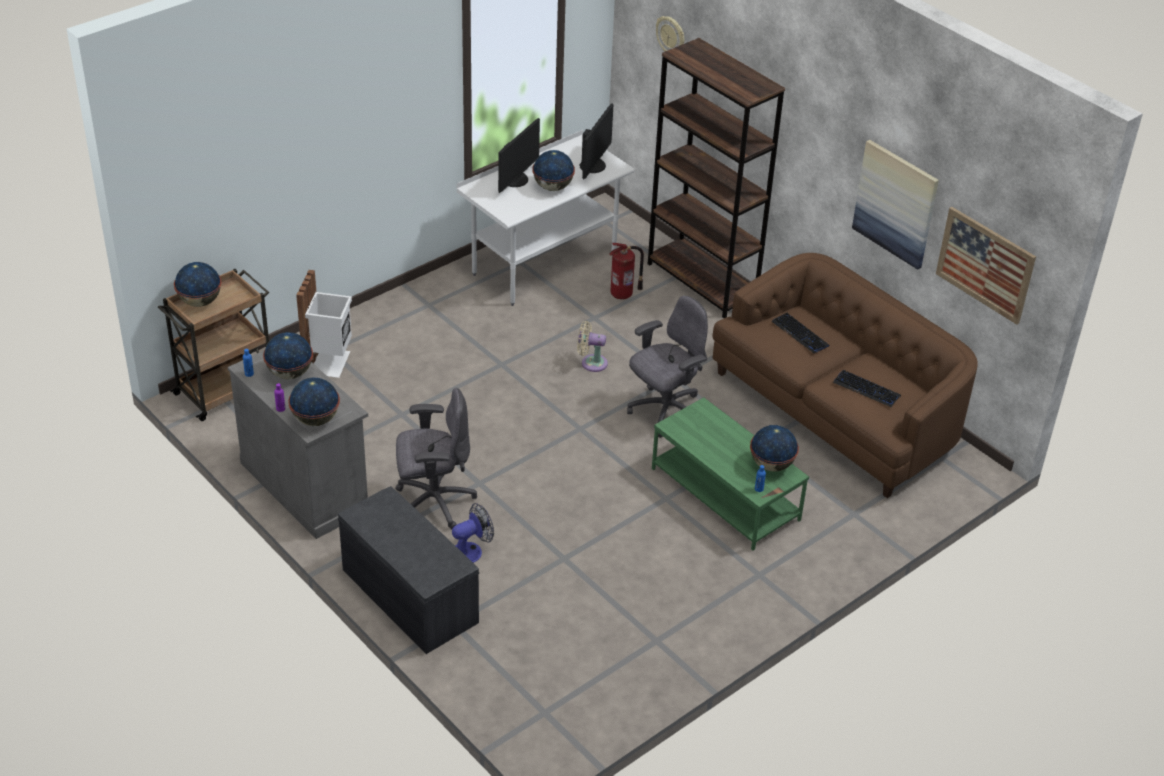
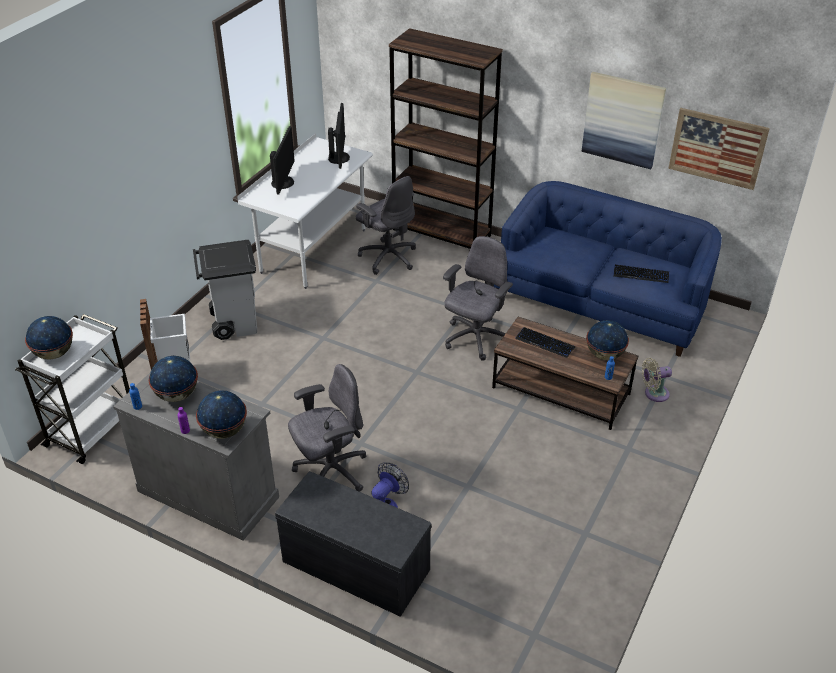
camera: 20 degrees left, 0 degrees up
(226, 390) = (92, 428): brown cart -> white cart
(416, 322) = (233, 323): none -> grey trash can
(552, 187) = (317, 181): globe -> none
(591, 363) = (394, 316): beige fan -> beige fan (654, 394)
(623, 294) = (388, 257): fire extinguisher -> grey office chair
(671, 36) = (379, 34): wall clock -> none
(726, 494) = (561, 390): green coffee table -> brown coffee table
(800, 334) = (564, 246): keyboard -> keyboard (545, 343)
(837, 411) = (601, 301): brown sofa -> blue sofa

